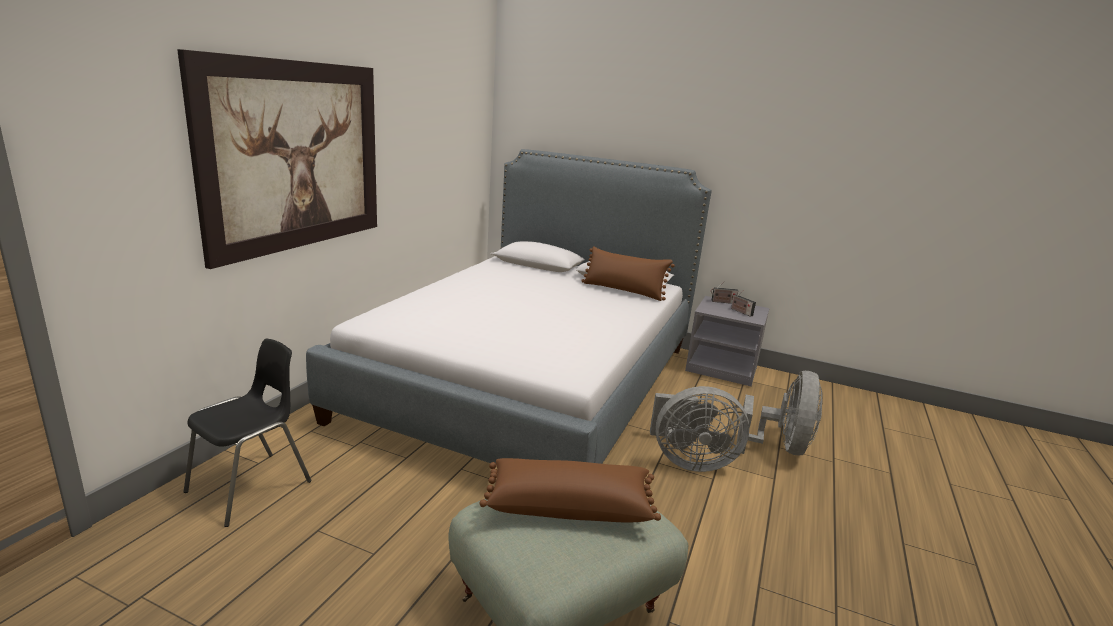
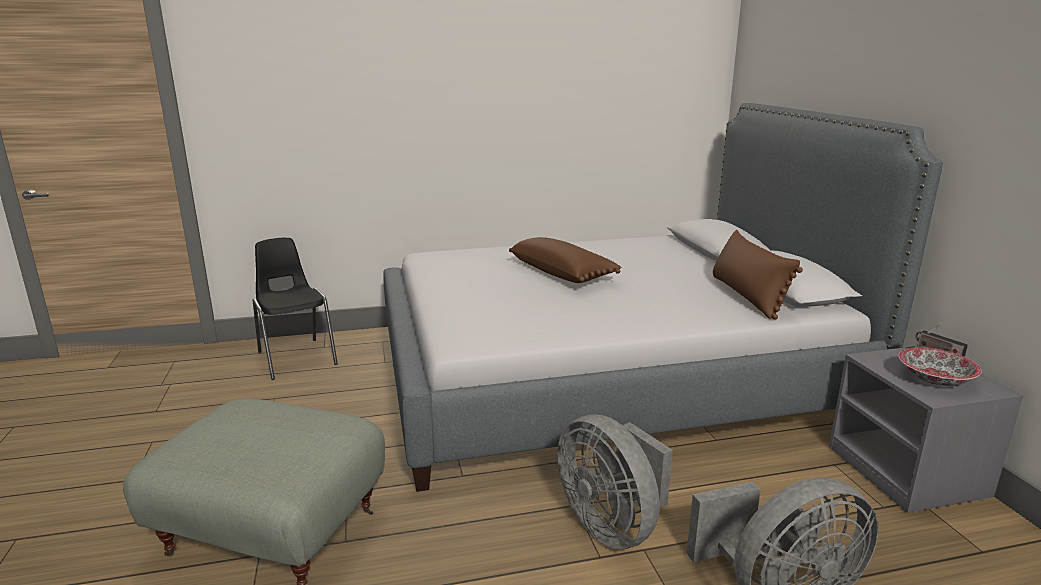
camera: 55 degrees right, 0 degrees up
(251, 487) = (296, 358): black chair -> black chair turned 120 degrees counterclockwise
(296, 156) = (407, 99): picture -> none
(569, 506) = (270, 430): brown pillow -> brown pillow (562, 273)
(740, 311) = (935, 380): radio -> bowl

